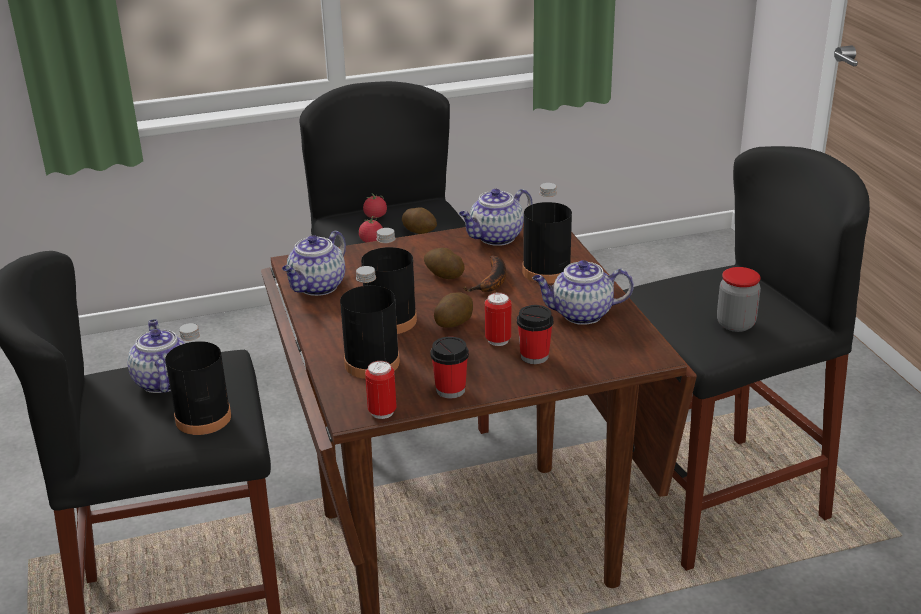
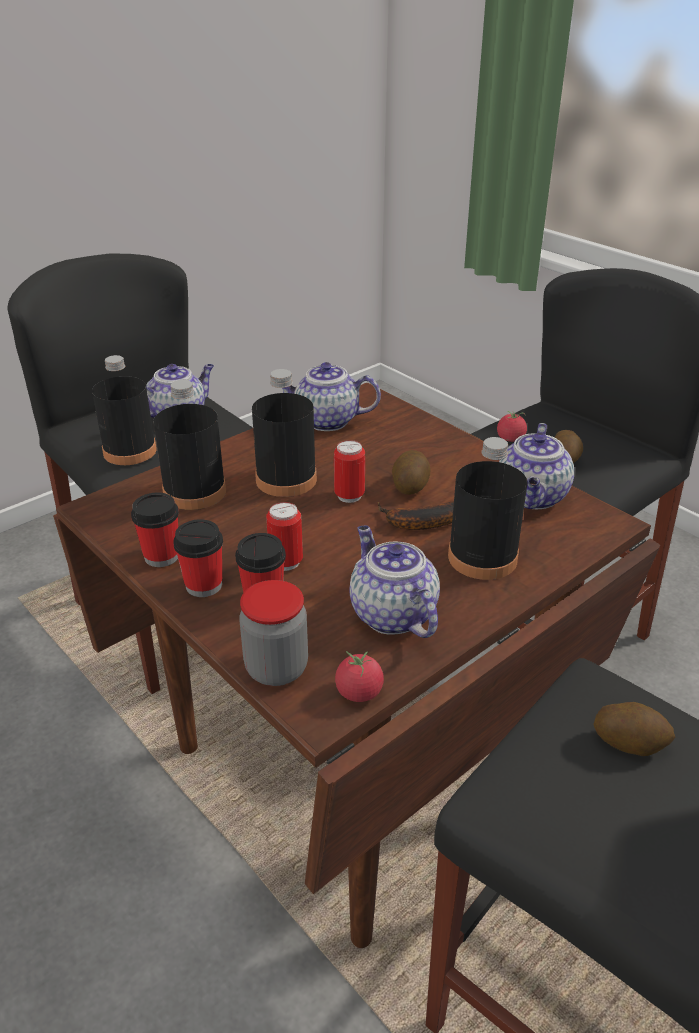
camera: 65 degrees right, 5 degrees up
(375, 216) = (567, 426): tomato -> tomato (359, 692)
(382, 412) = (102, 524): can -> can (349, 496)
(454, 322) = (309, 520): potato -> potato (629, 742)
(496, 238) = (532, 497): teapot -> teapot turned 105 degrees counterclockwise
(500, 377) = (204, 585): none -> cup
(735, 324) = (582, 820): jar -> jar (276, 668)

